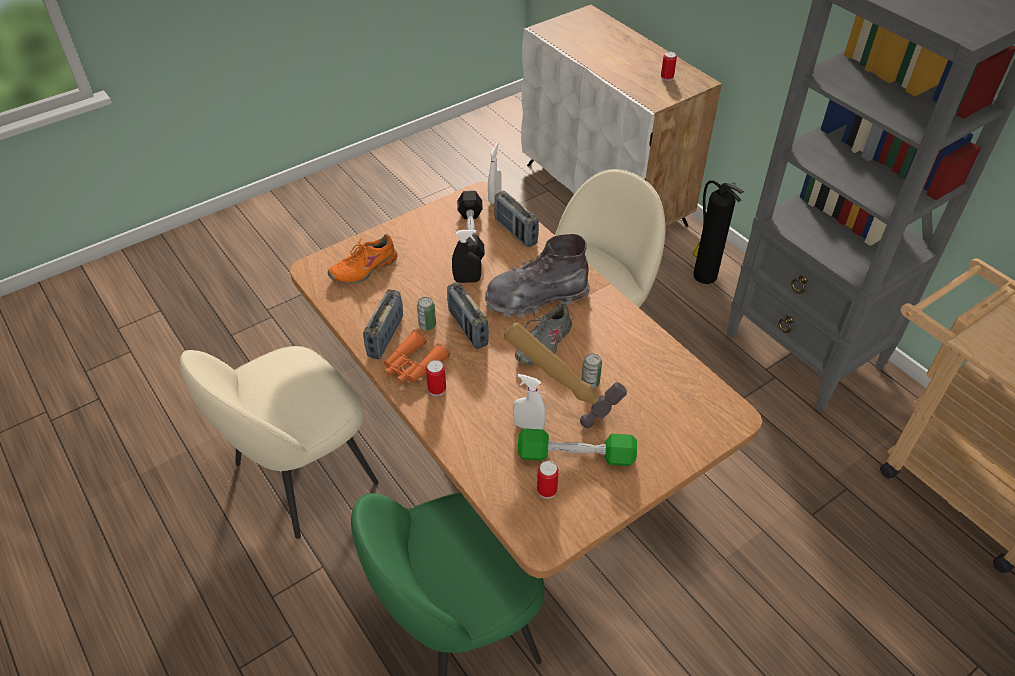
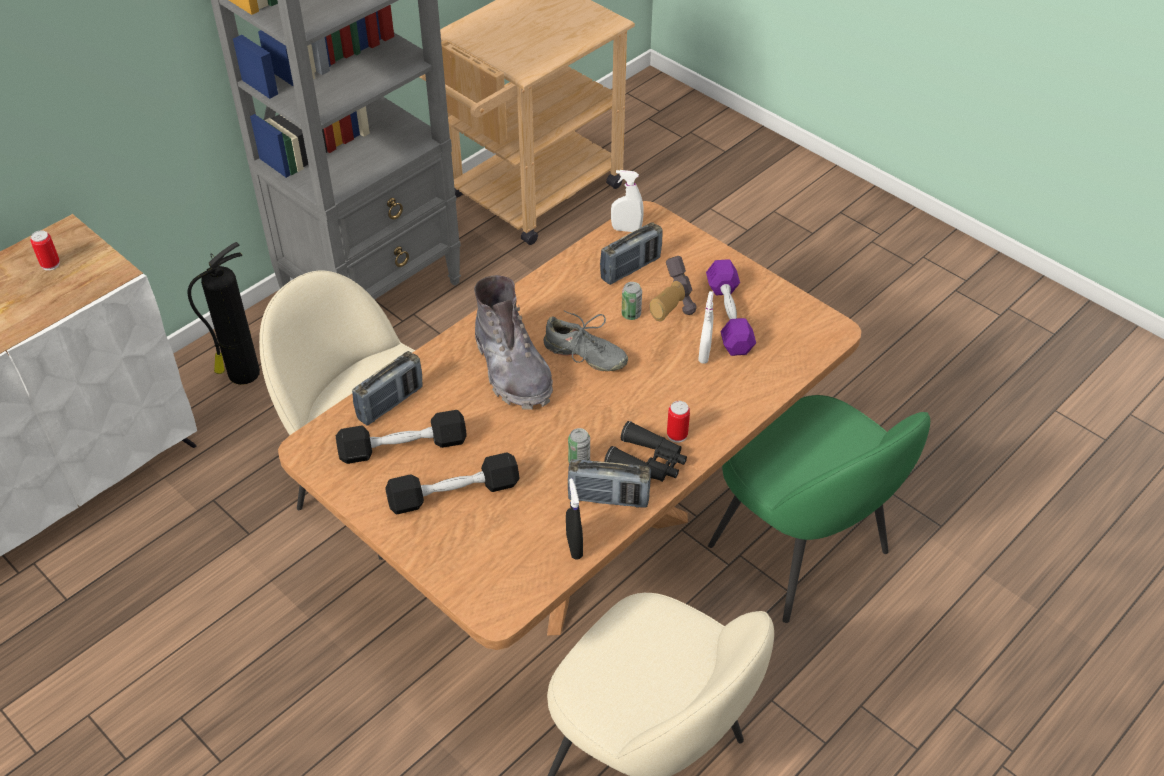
camera: 100 degrees left, 0 degrees up
(364, 268) = (487, 550): orange shoe -> none
(413, 366) = (648, 462): orange binoculars -> black binoculars
(419, 256) = (453, 493): none -> black dumbbell
(467, 280) = (492, 437): black spray bottle -> black spray bottle (574, 546)
(468, 328) = (576, 423): radio -> radio (630, 268)
(494, 197) = (317, 434): white spray bottle -> white spray bottle (626, 229)
(547, 490) = (776, 333): can -> none
(575, 456) = (729, 317): green dumbbell -> purple dumbbell

